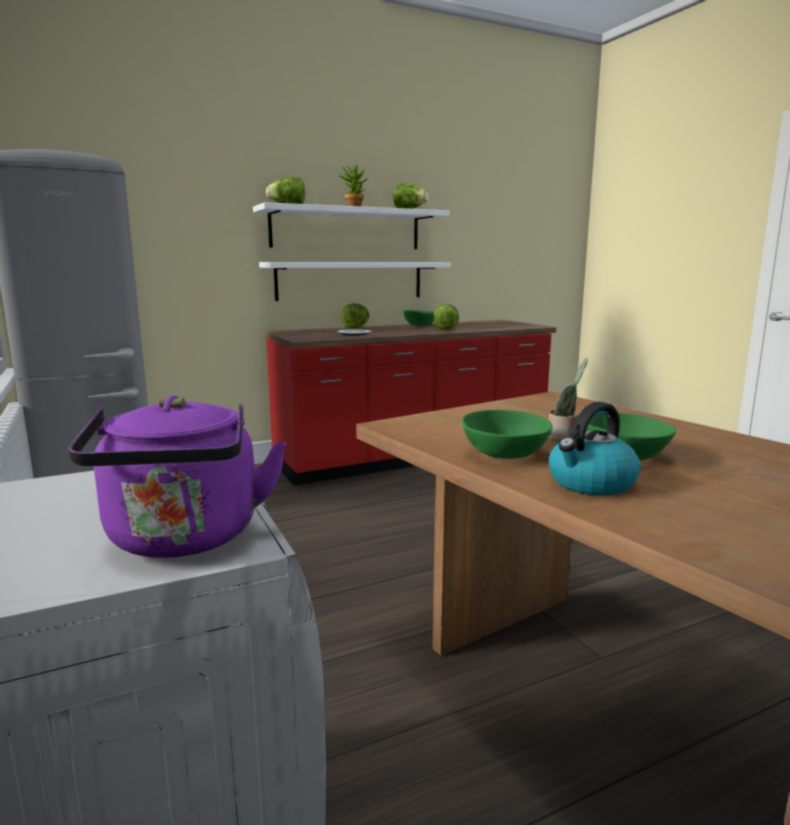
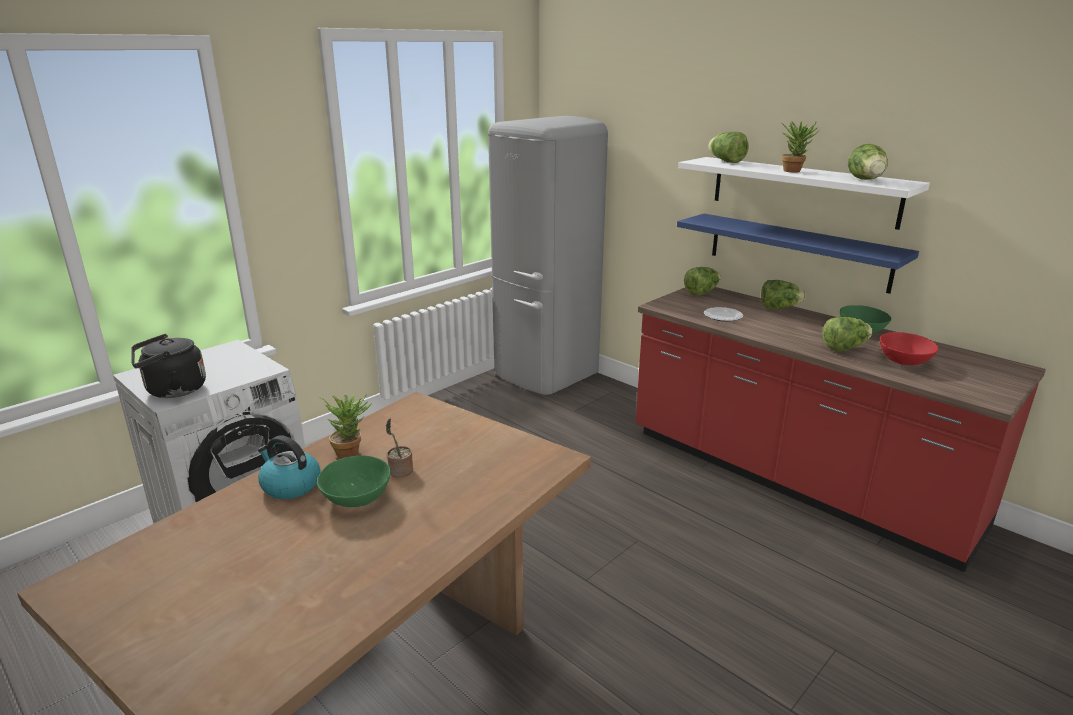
camera: 70 degrees right, 10 degrees up
(184, 540) = (172, 391): purple kettle -> black kettle
(293, 332) = (701, 293): none -> lettuce
(350, 280) = (797, 251): white shelf -> blue shelf
(475, 326) = (904, 361): none -> red bowl
(506, 454) = (351, 451): green bowl -> potted plant

